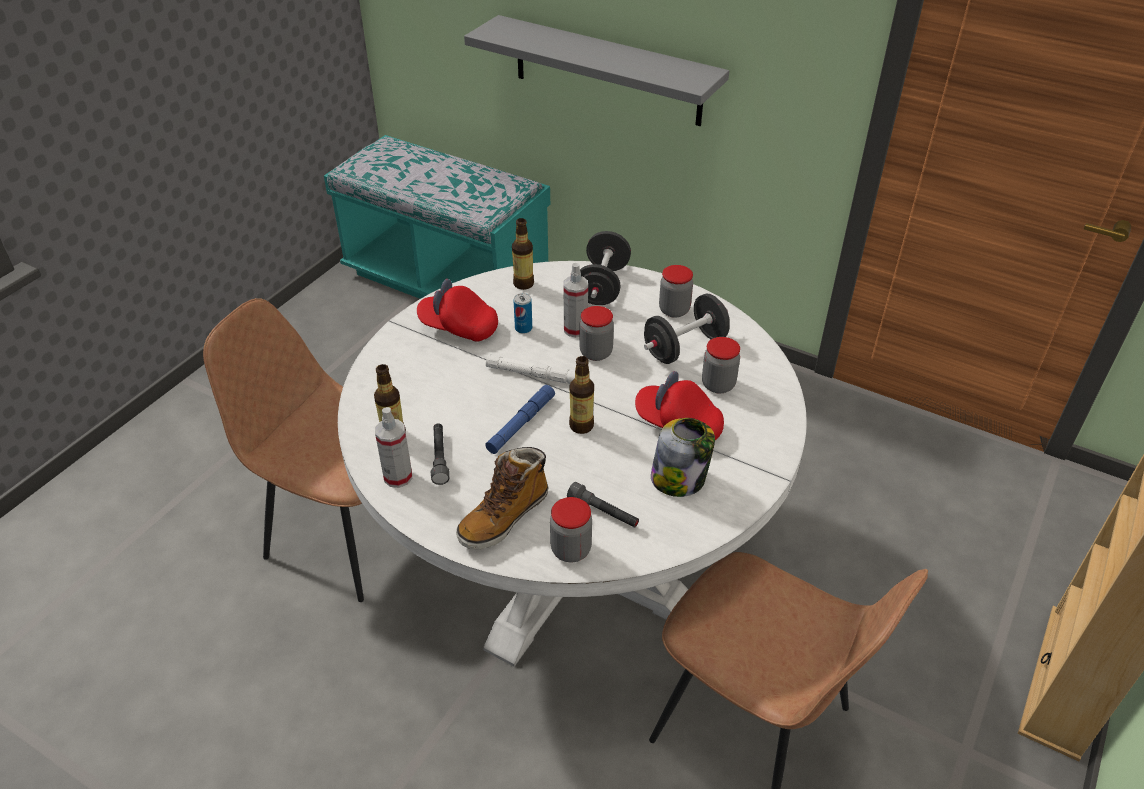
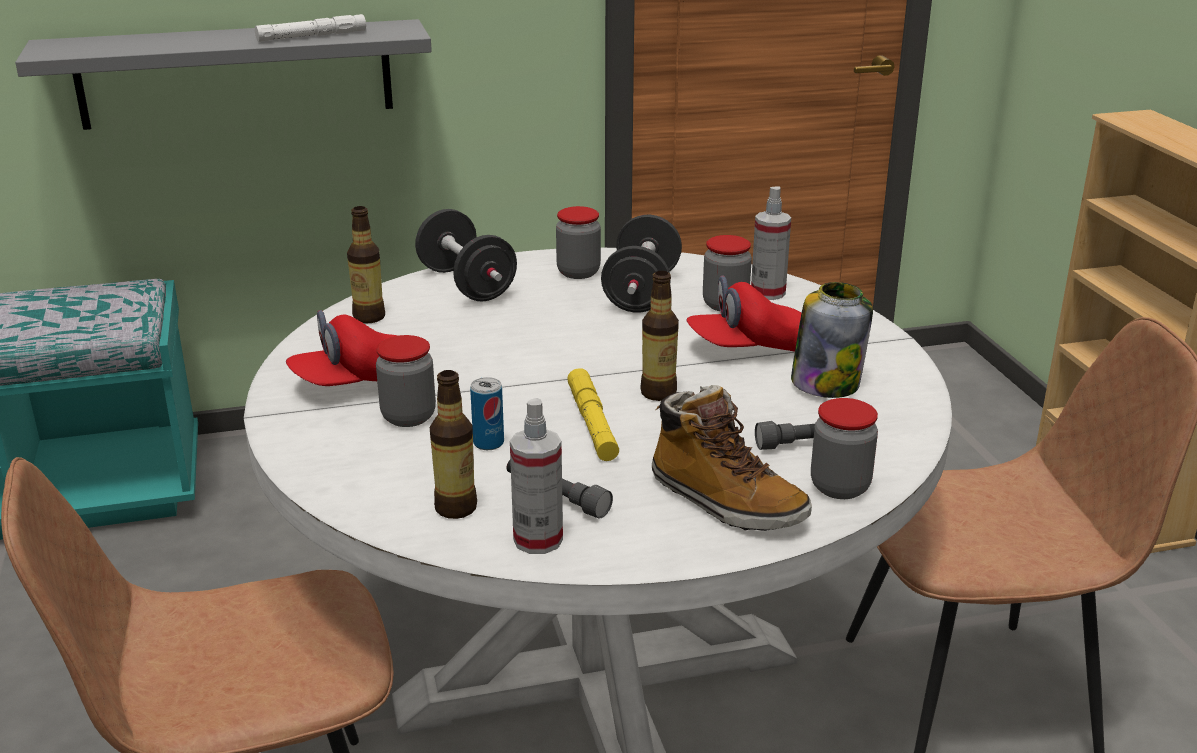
camera: 45 degrees left, 15 degrees down
(504, 517) = (725, 502): boot -> boot turned 45 degrees counterclockwise
(521, 424) = (592, 423): blue flashlight -> yellow flashlight
(523, 328) = (441, 350): can -> can (488, 443)
(532, 374) = (525, 380): white flashlight -> white flashlight (312, 36)
(575, 329) = (503, 327): spray bottle -> spray bottle (768, 293)
(596, 353) = (561, 334): jar -> jar (408, 417)

